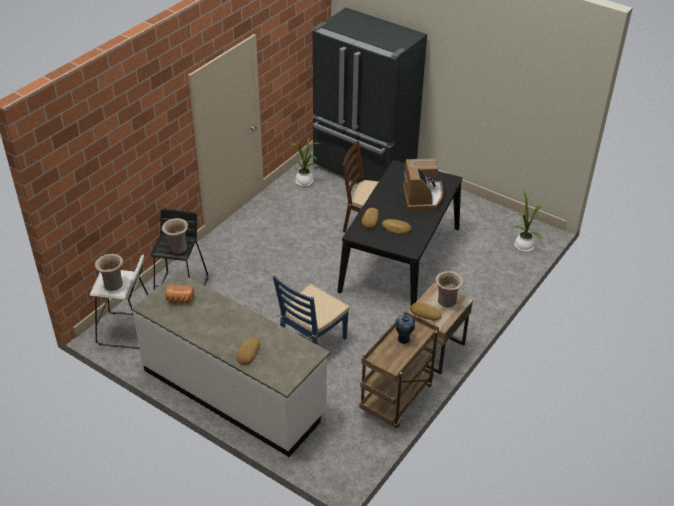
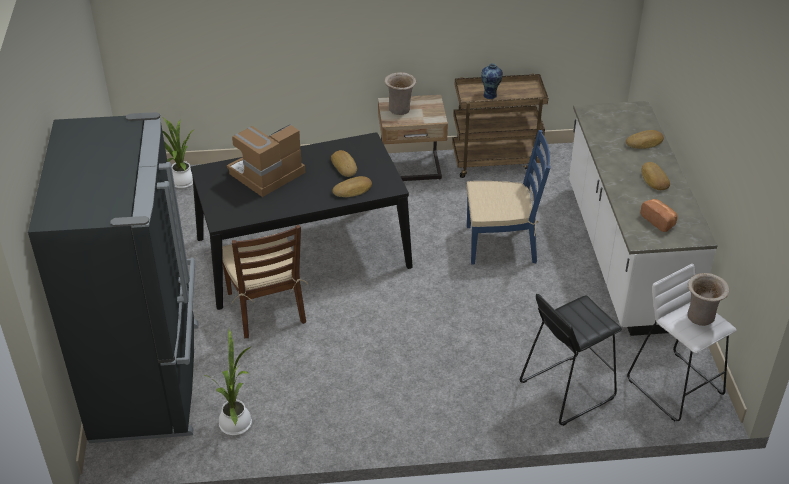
camera: 130 degrees left, 0 degrees up
(177, 248) = (583, 310): beige vase -> none
(425, 313) = (431, 113): bread -> bread (654, 179)

